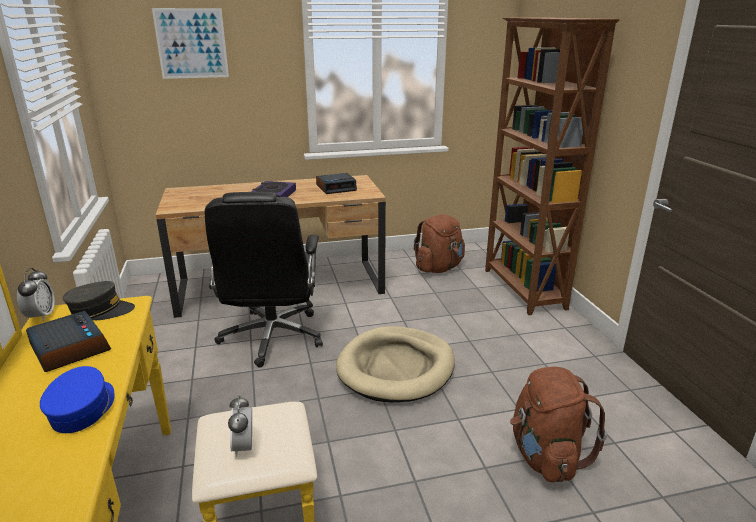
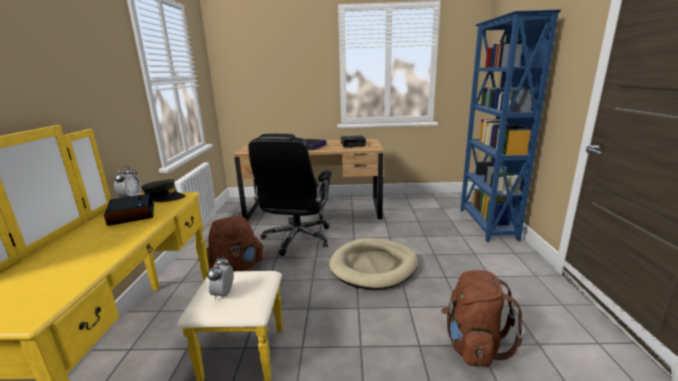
camera: 15 degrees right, 5 degrees down
(82, 409) = (110, 247): blue cap -> none
(191, 43) = (270, 53): picture -> none
(439, 268) = (426, 206): brown backpack -> brown backpack (236, 269)
(523, 289) = (486, 224): brown bookcase -> blue bookcase

